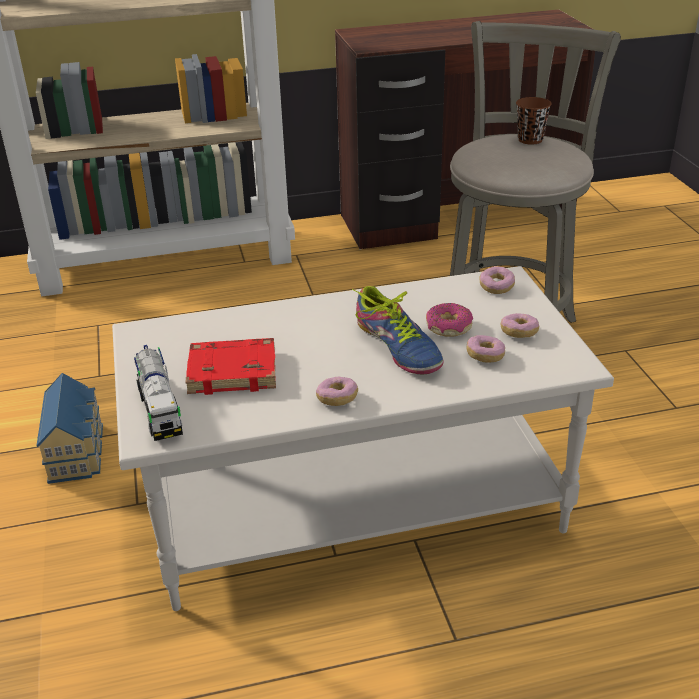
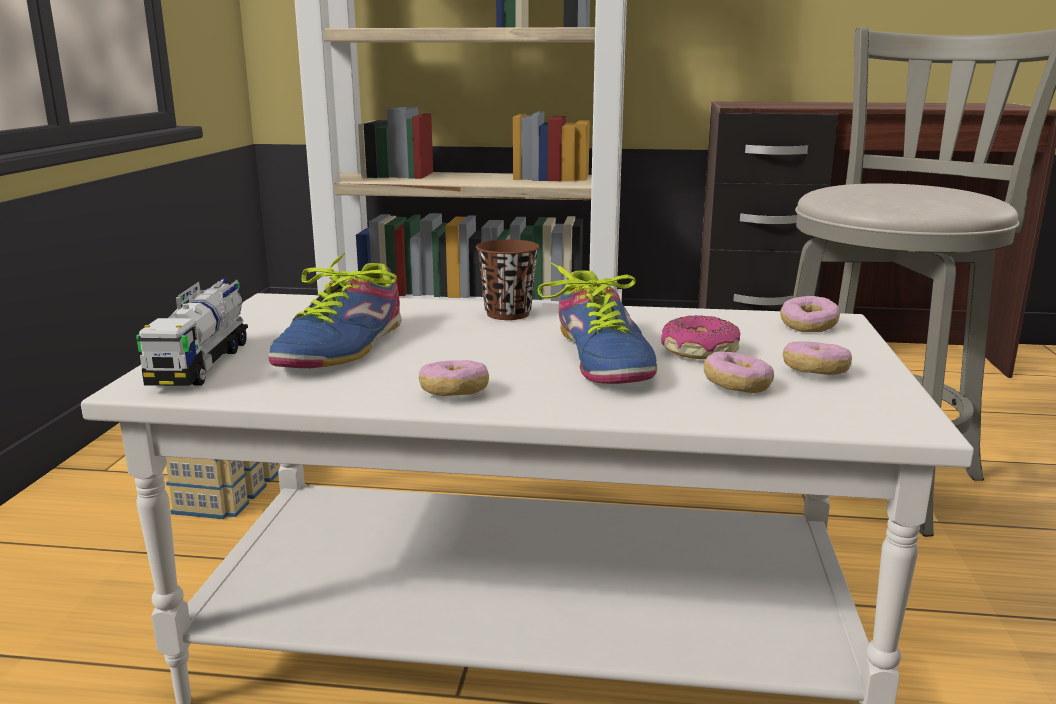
camera: 20 degrees right, 15 degrees down
(234, 371) = (343, 346): red book -> shoe
(530, 140) = (924, 185): brown cup -> brown cup (508, 314)

